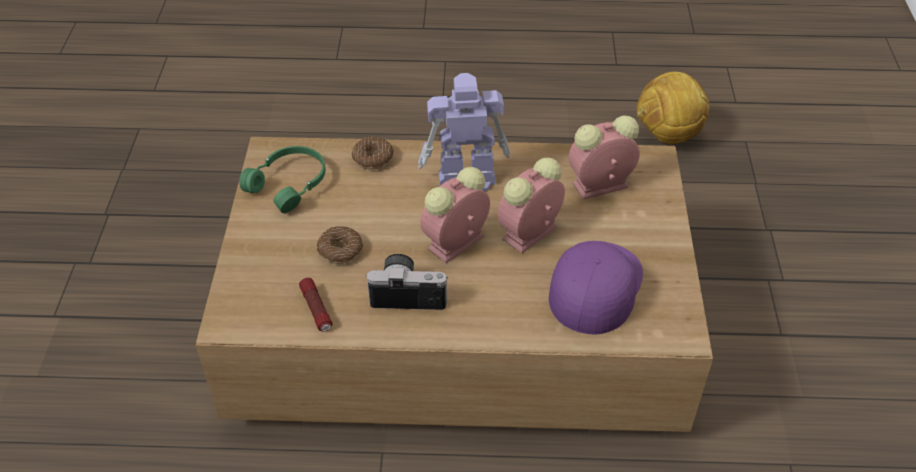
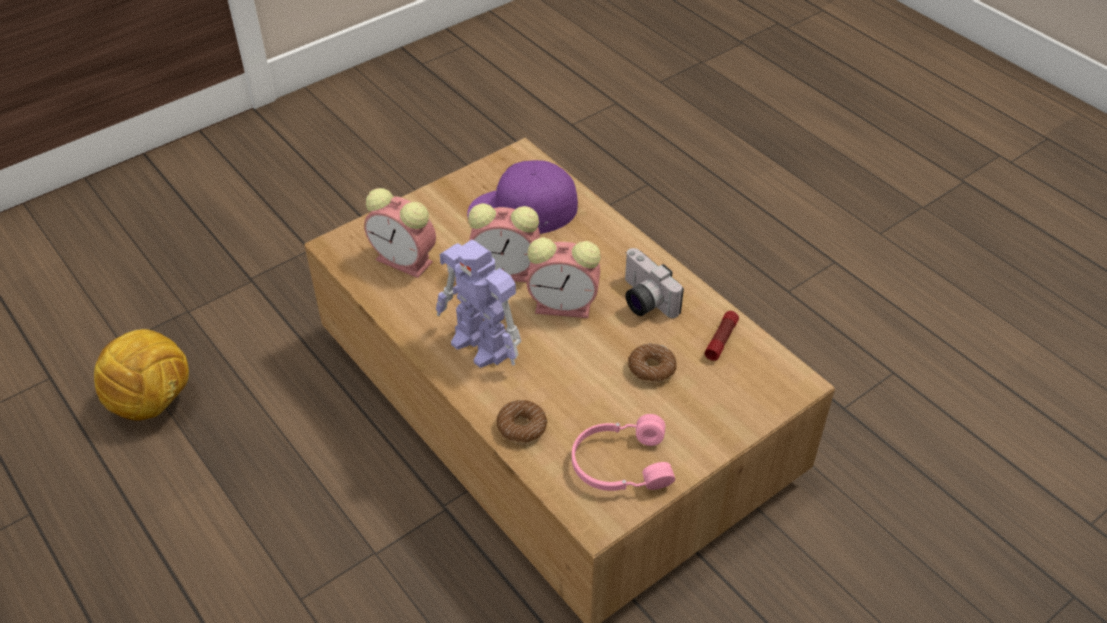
camera: 130 degrees left, 0 degrees up
(290, 184) = (620, 463): green headphones -> pink headphones

